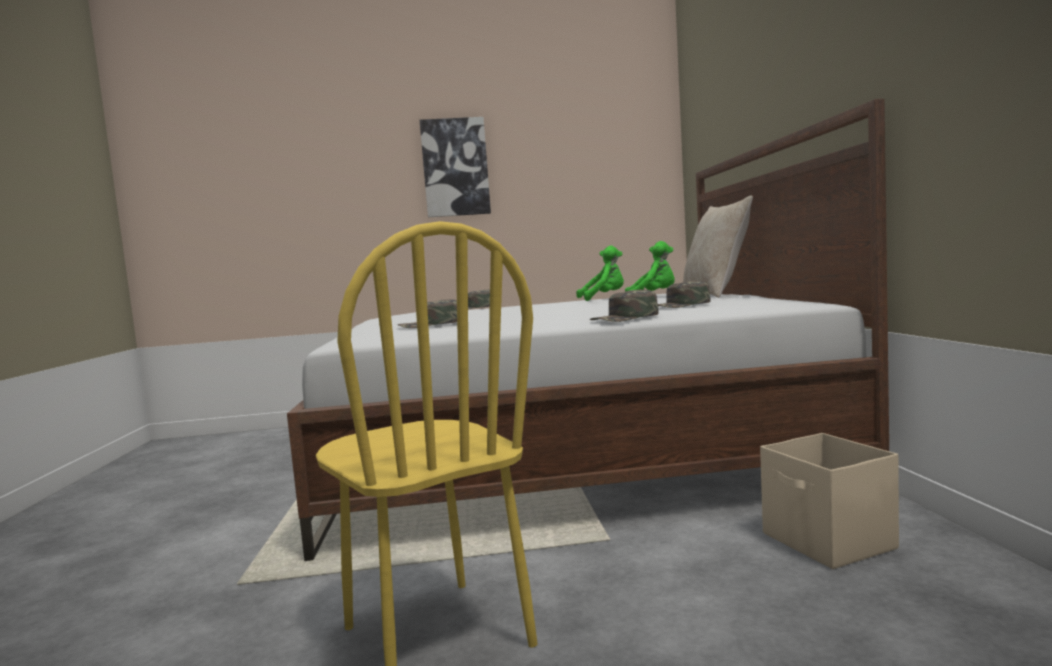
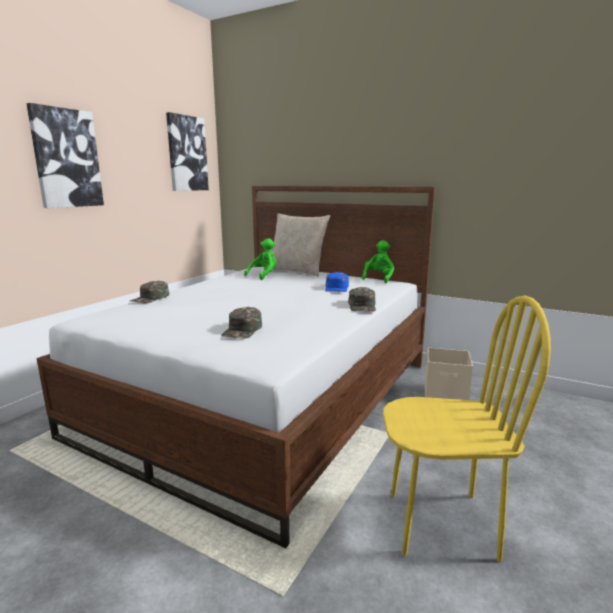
camera: 55 degrees left, 10 degrees up
(604, 298) = (225, 278): green plush toy -> green plush toy (378, 278)
(621, 145) = (187, 153): none -> picture
(681, 305) = (337, 288): green cap -> blue cap

